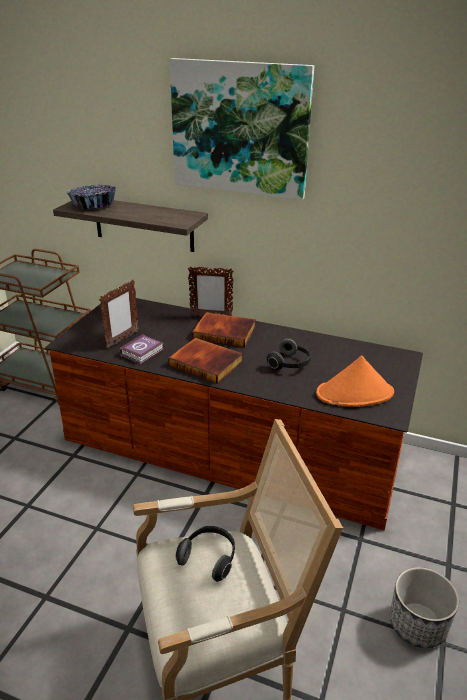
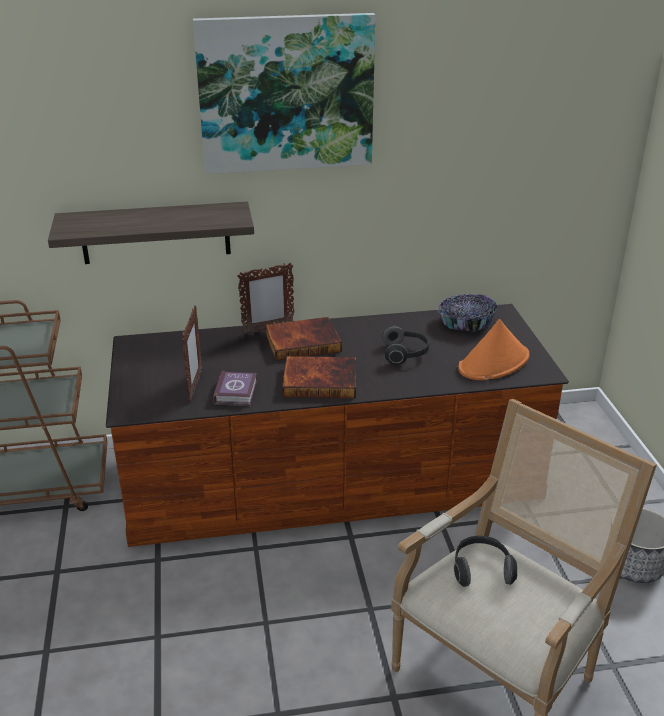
camera: 30 degrees left, 0 degrees up
(93, 205) = (94, 223): bowl -> bowl (466, 323)

